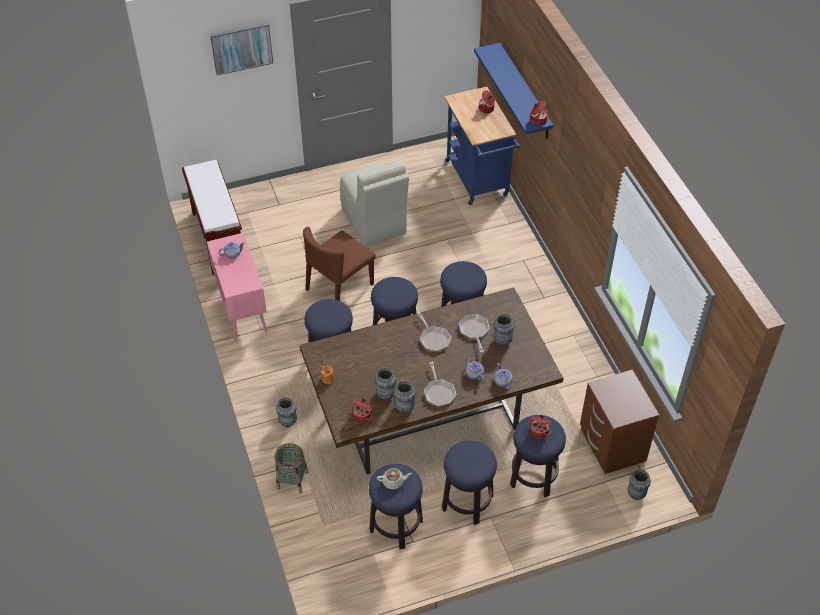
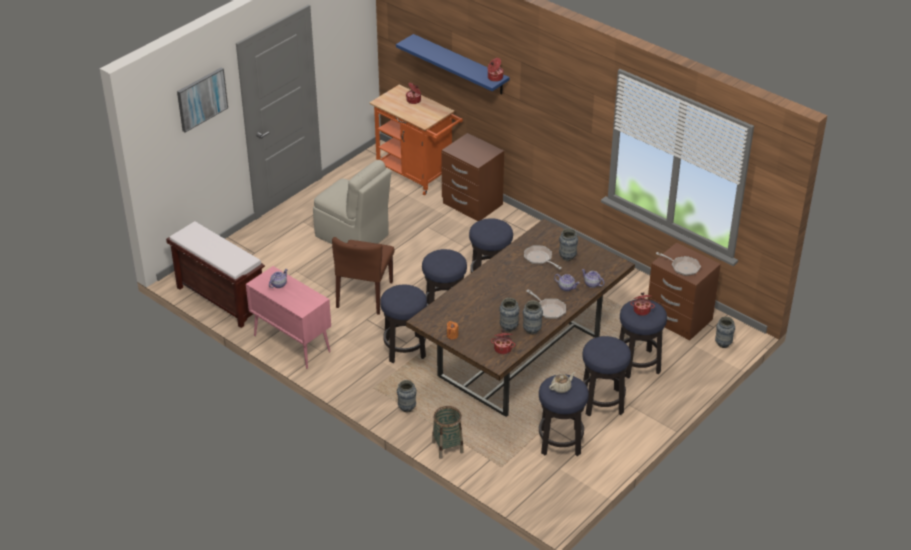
camera: 30 degrees left, 10 degrees down
(433, 338) = (512, 276): frying pan -> frying pan (683, 267)
(478, 182) = (417, 175): blue cart -> orange cart
(505, 232) = (472, 204): none -> brown nightstand

